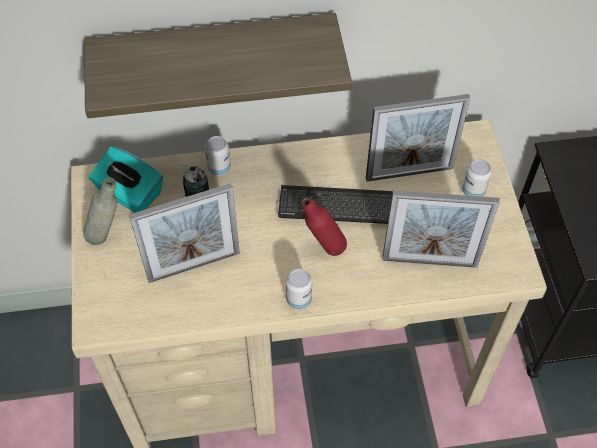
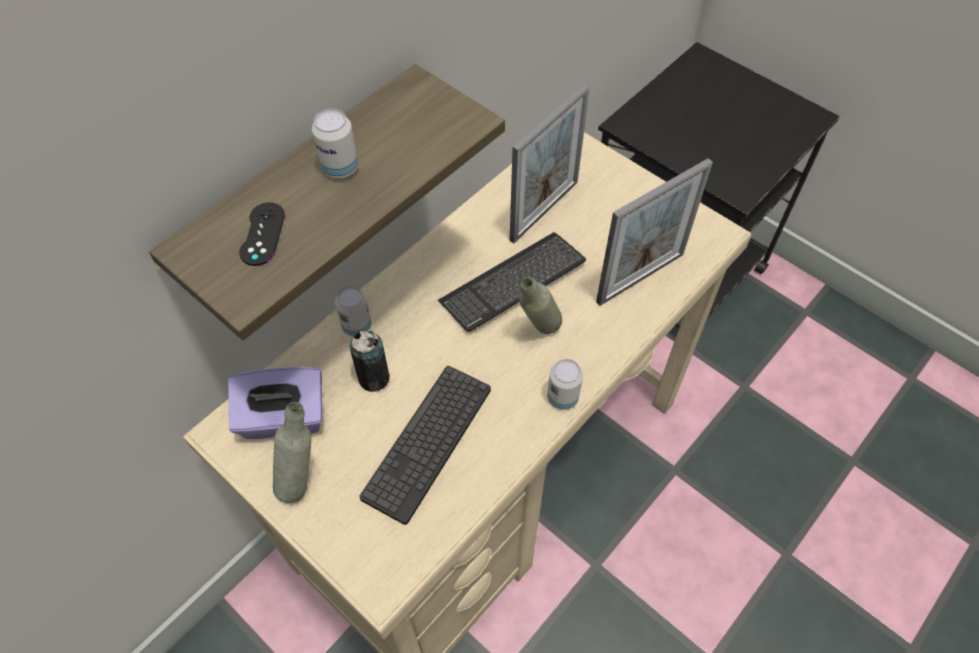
camera: 40 degrees left, 0 degrees up
(129, 194) = (283, 418): turquoise tissue box -> purple tissue box
(146, 64) = (262, 234): none -> black game controller
(194, 266) = (428, 442): picture frame -> keyboard
(323, 249) = (538, 333): red bottle -> grey bottle
(473, 191) = (614, 190): can -> can (340, 168)

